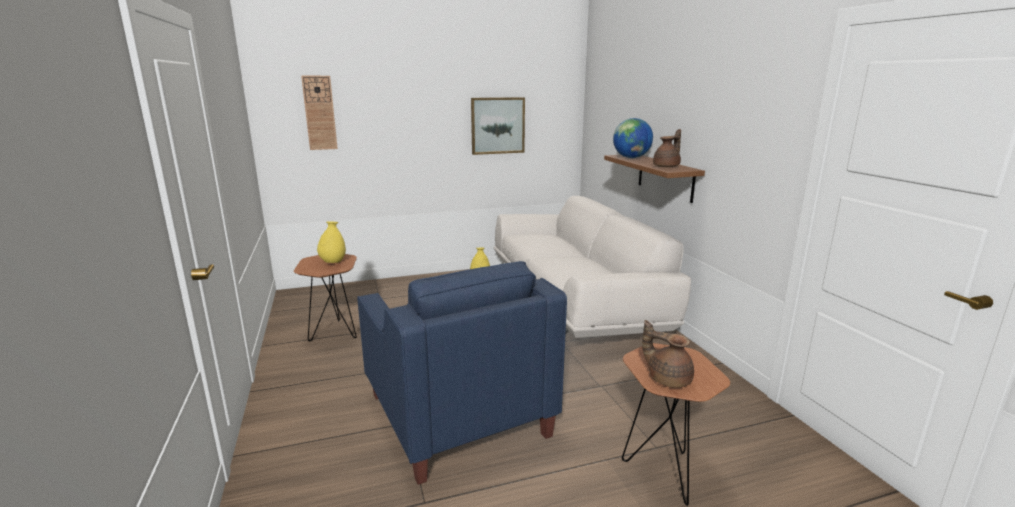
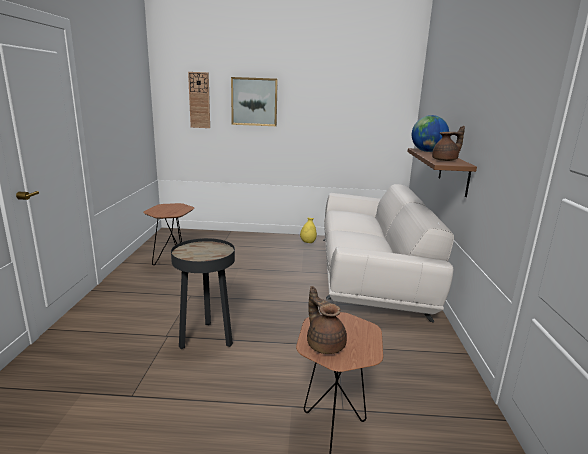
camera: 20 degrees right, 0 degrees up
(333, 262) = (174, 209): yellow vase -> none
(457, 414) = (206, 339): blue armchair -> black side table
(497, 125) = (337, 118): picture -> picture (254, 102)

